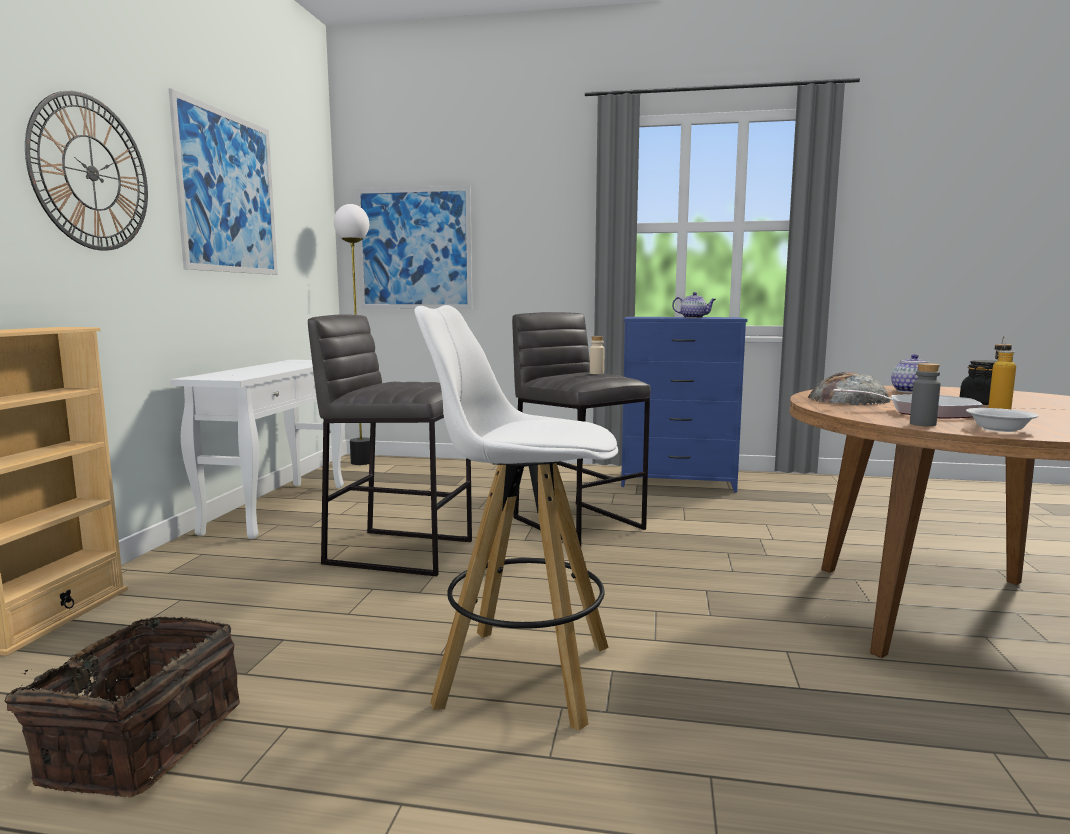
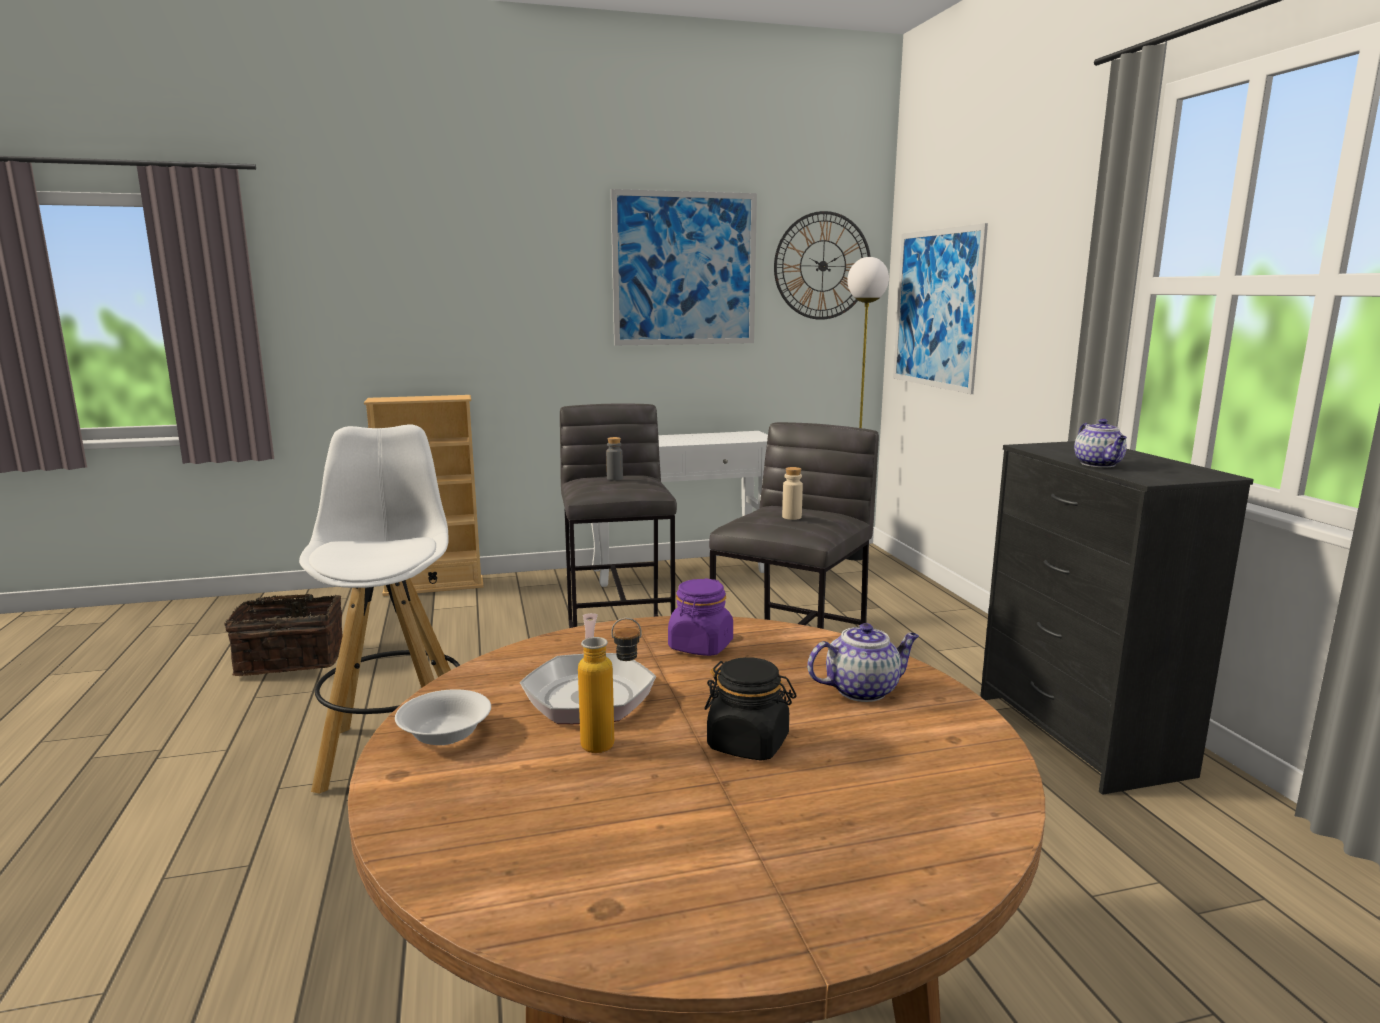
camera: 65 degrees right, 5 degrees up
(92, 173) = (518, 278): wall clock -> wall clock (822, 266)
(677, 481) = (1078, 735): blue dresser -> black dresser
(848, 399) = (700, 646): bread -> purple jar
(922, 424) = (469, 687): grey bottle -> grey bottle (615, 478)

